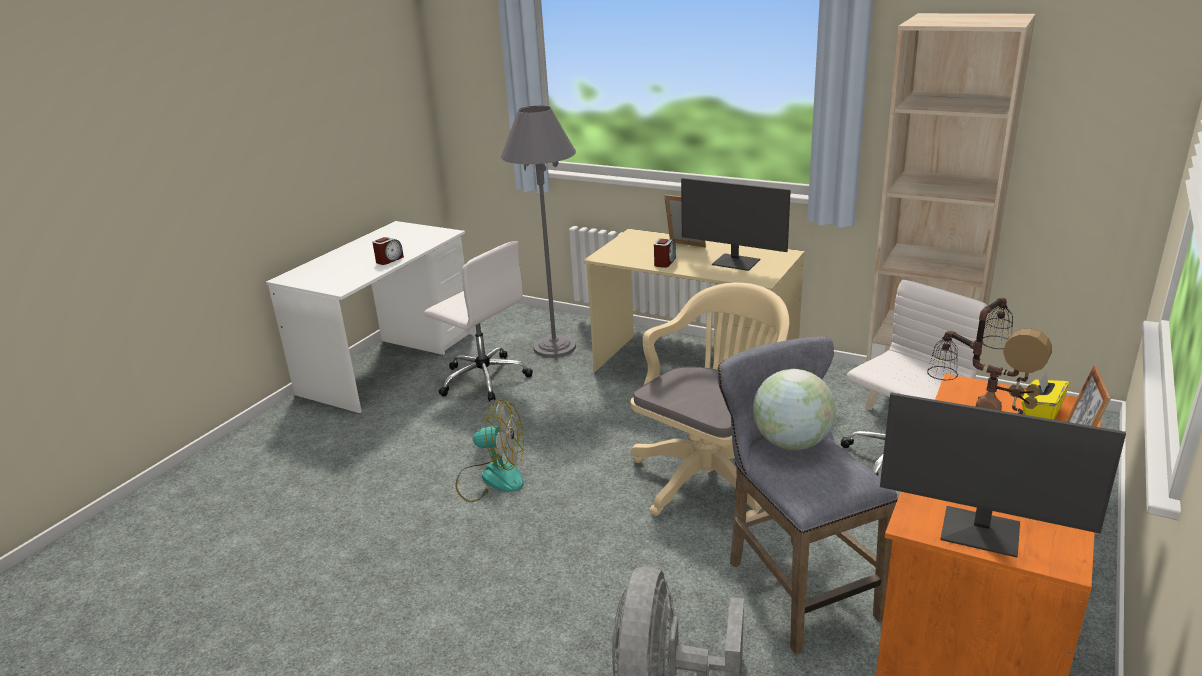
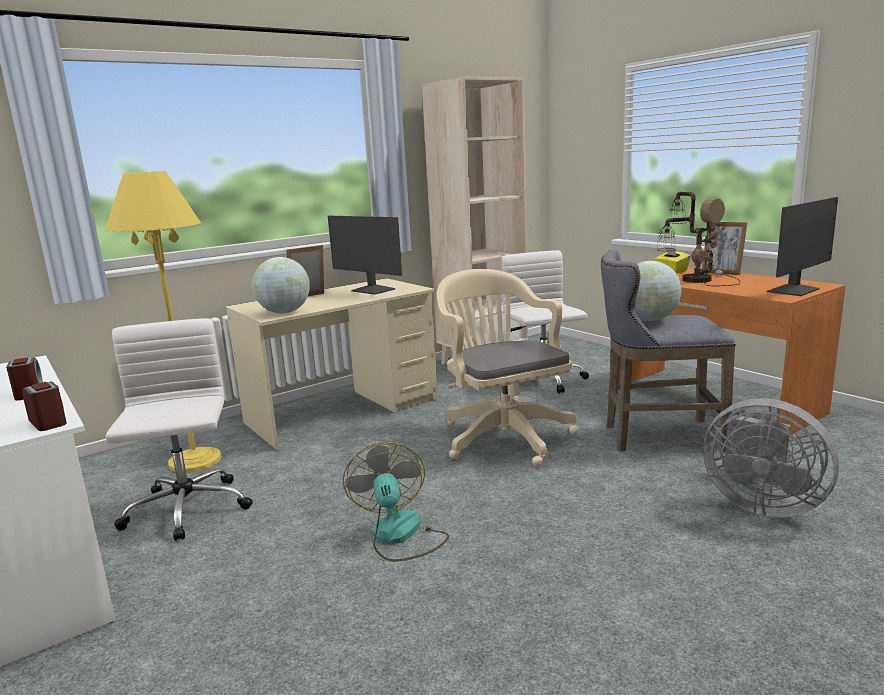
camera: 65 degrees left, 10 degrees down
(483, 378) = (187, 510): white office chair -> white office chair turned 75 degrees counterclockwise
(491, 478) = (399, 536): fan -> fan turned 45 degrees counterclockwise
(554, 347) = (195, 460): grey floor lamp -> yellow floor lamp
(619, 257) = (284, 312): none -> globe
(664, 262) = (328, 303): alarm clock -> alarm clock (48, 422)
(735, 263) = (372, 290): monitor -> monitor turned 75 degrees clockwise

